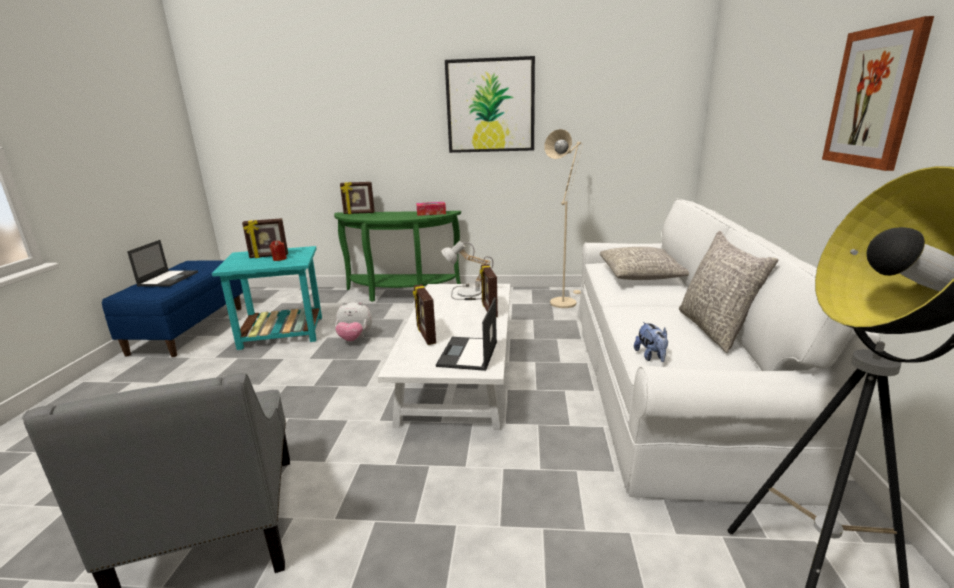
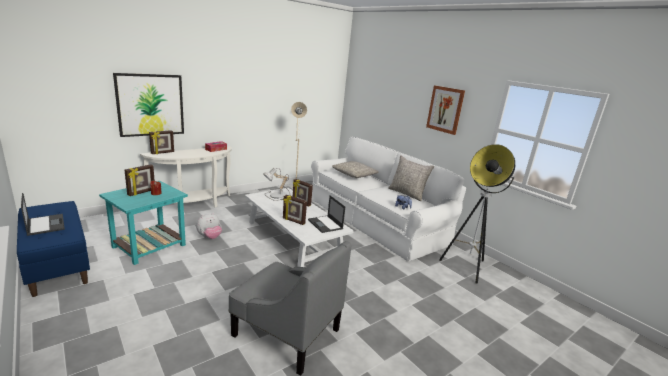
camera: 45 degrees left, 0 degrees up
(400, 294) = (194, 205): green console table -> white console table
(490, 106) = (248, 83): picture -> picture (150, 105)

